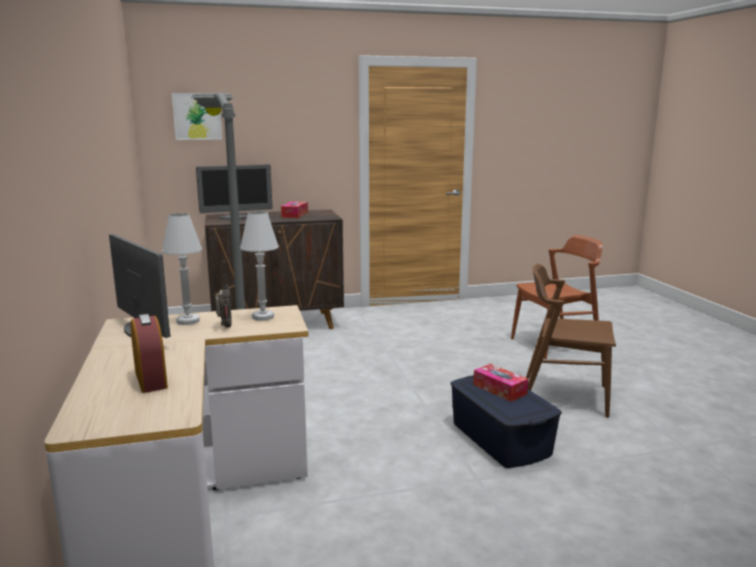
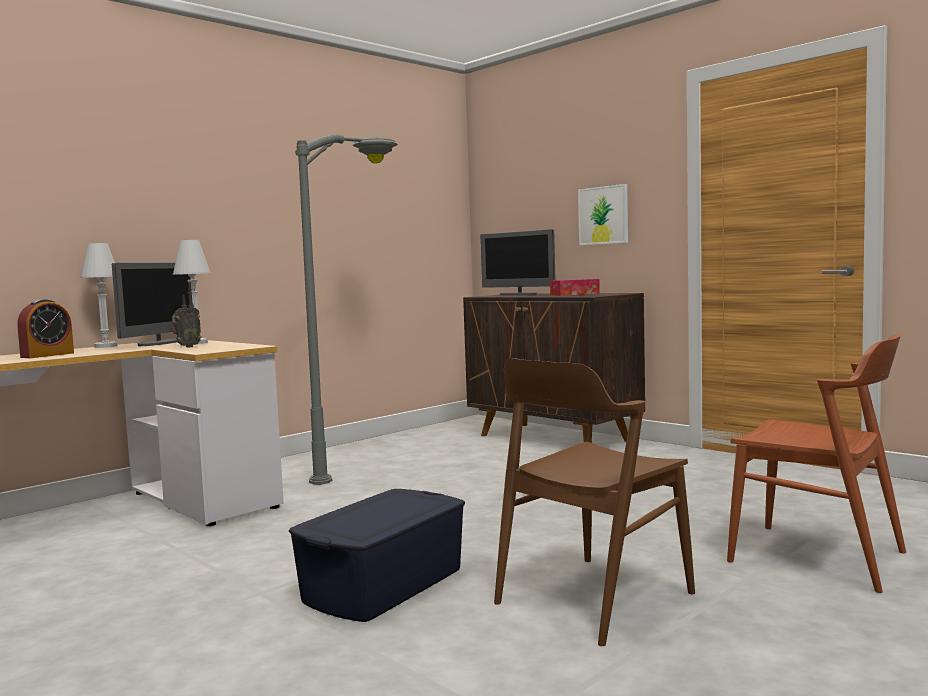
camera: 60 degrees right, 10 degrees down
(197, 116) = (516, 181): picture -> picture (603, 215)
(263, 317) = (226, 346): white table lamp -> white table lamp (106, 346)
(499, 389) = (399, 509): tissue box -> none
(564, 395) = (593, 598): brown chair -> brown chair turned 120 degrees counterclockwise

